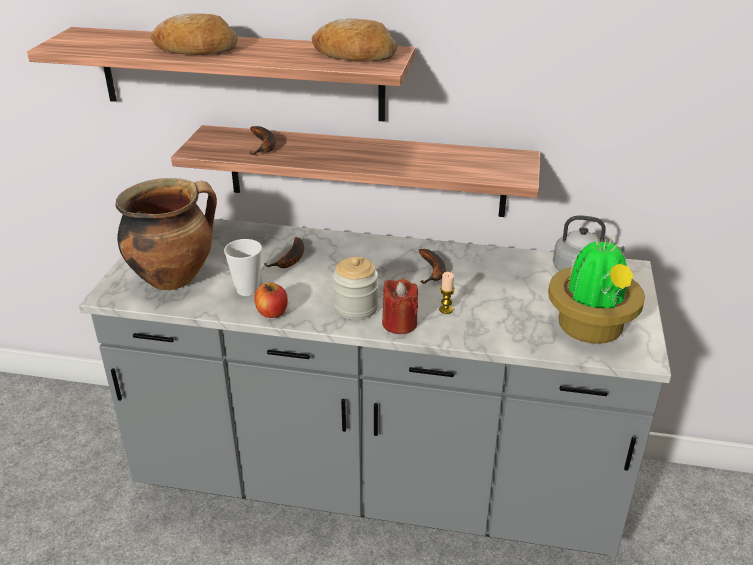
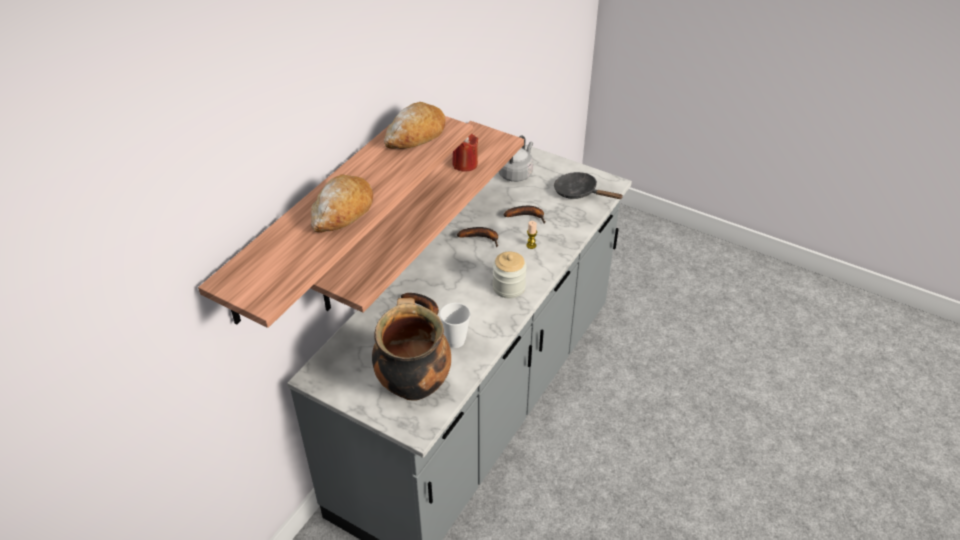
camera: 70 degrees left, 10 degrees up
(264, 145) = (376, 247): banana -> banana (527, 216)
(272, 312) = (494, 332): apple -> none
(399, 323) = (537, 271): red candle -> red candle (465, 164)
(590, 329) = (579, 193): potted plant -> black frying pan

